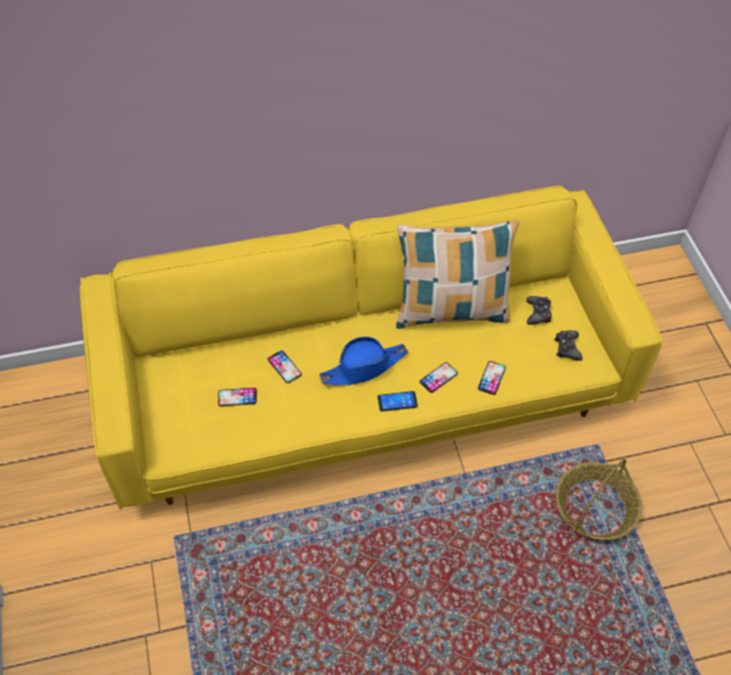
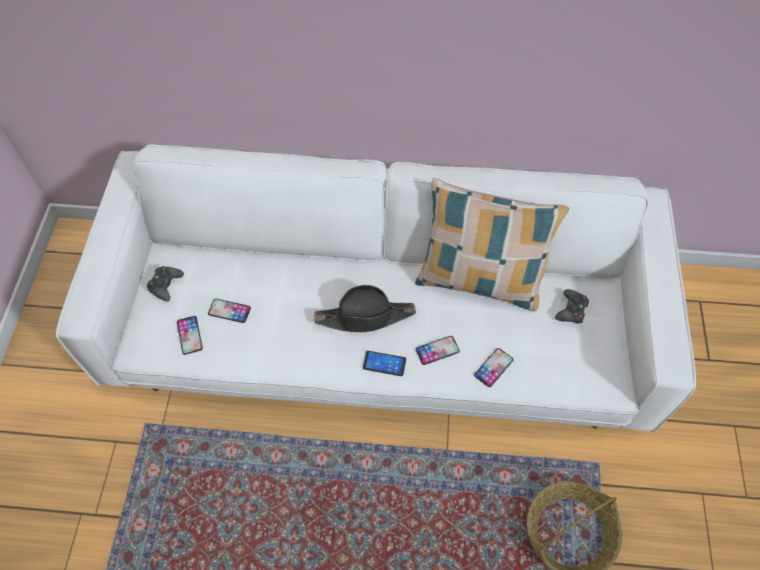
camera: 20 degrees right, 5 degrees up
(284, 367) = (287, 293): phone -> phone (189, 335)
(364, 367) = (365, 316): blue hat -> black hat
(364, 390) = (380, 332): yellow sofa -> white sofa
(567, 348) = (589, 358): black game controller -> black game controller (165, 285)

